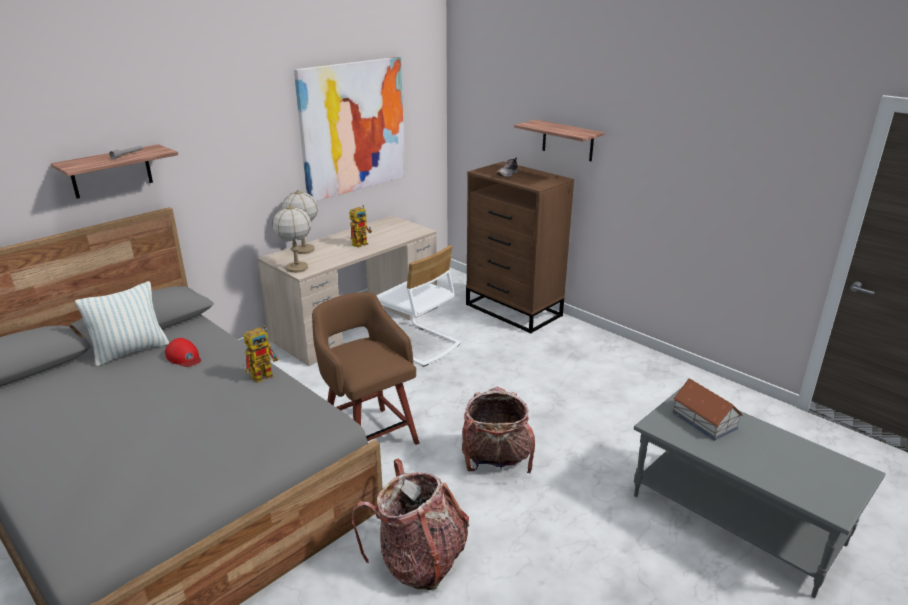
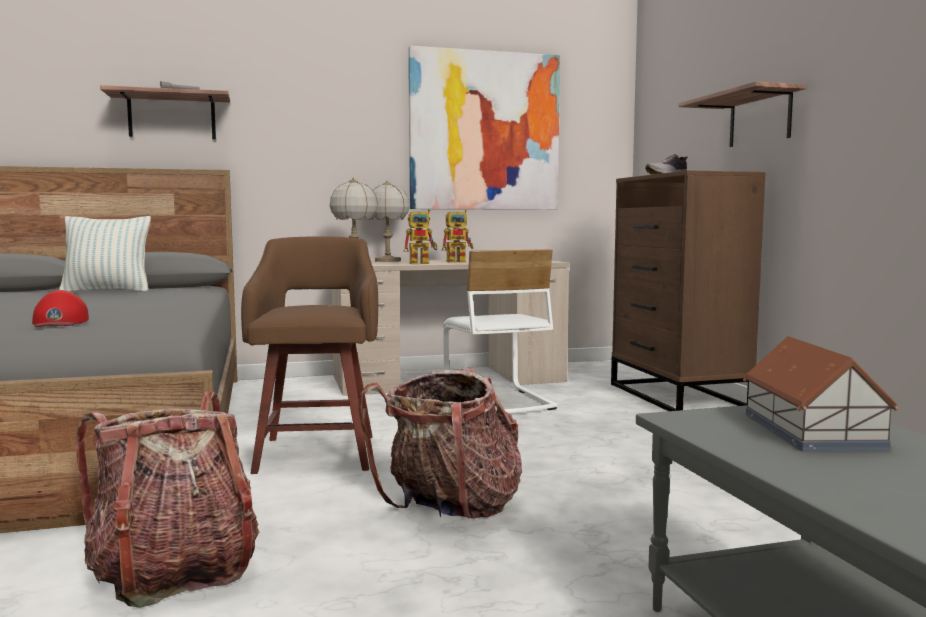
camera: 30 degrees right, 20 degrees down
(184, 357) = (139, 296): red cap -> red cap (59, 322)
(265, 374) = (183, 306): toy robot -> toy robot (423, 263)

